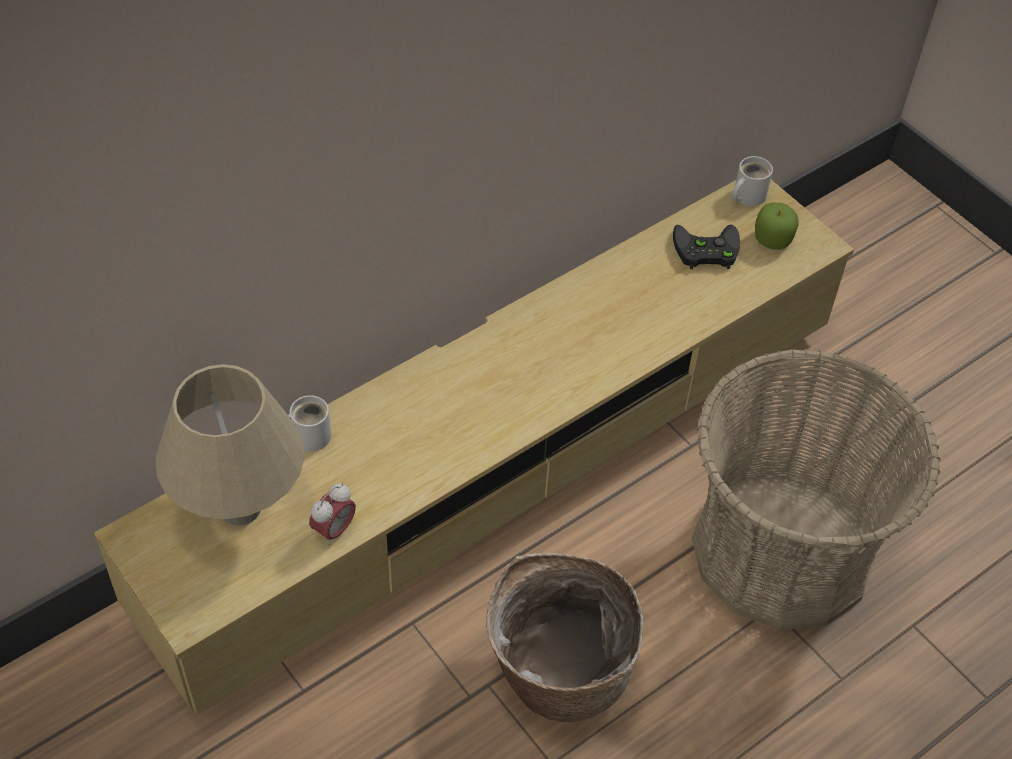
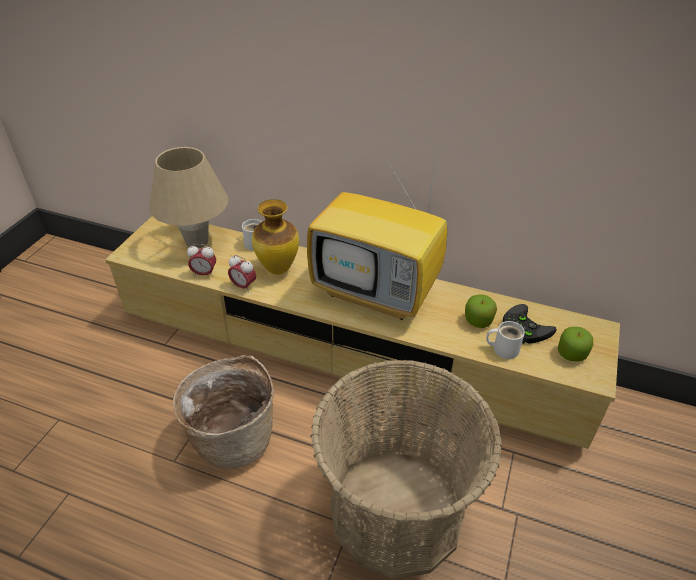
camera: 60 degrees right, 10 degrees down
(397, 435) = (277, 269): none -> vase
(404, 493) = (243, 286): none -> alarm clock
(539, 350) = (378, 293): none -> television
(664, 284) = (478, 320): none -> apple
(746, 195) = (590, 327): white mug -> white mug (503, 348)

